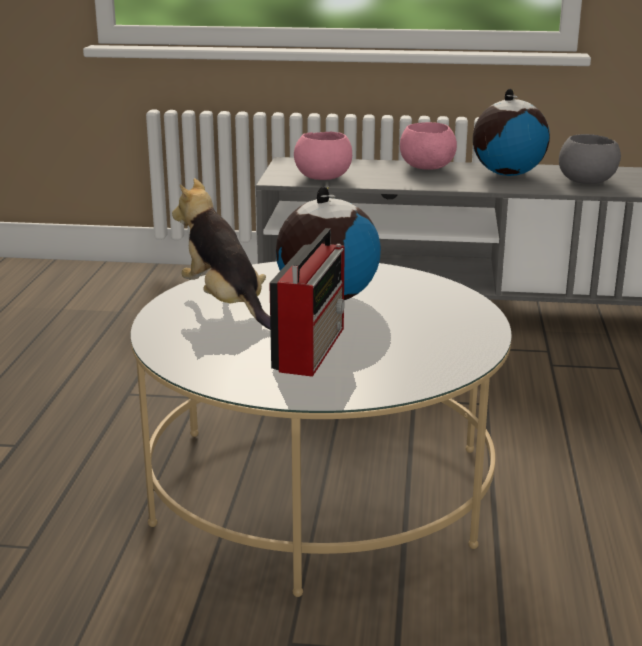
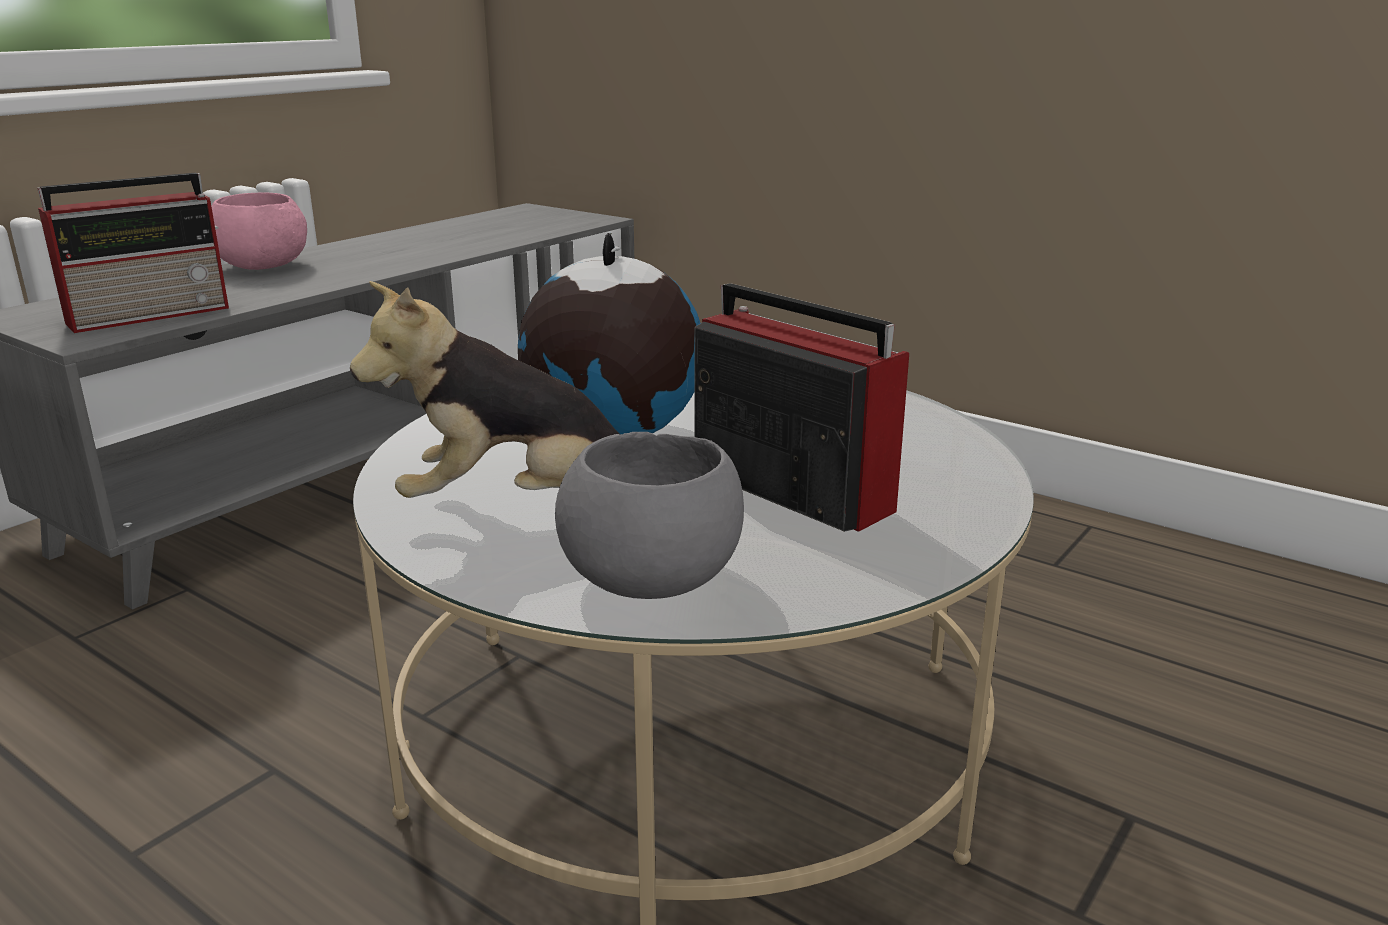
camera: 60 degrees left, 0 degrees up
(324, 177) = (152, 314): pink bowl -> radio
(507, 174) = (384, 248): globe -> none
(587, 182) = (489, 233): grey bowl -> grey bowl (655, 579)

